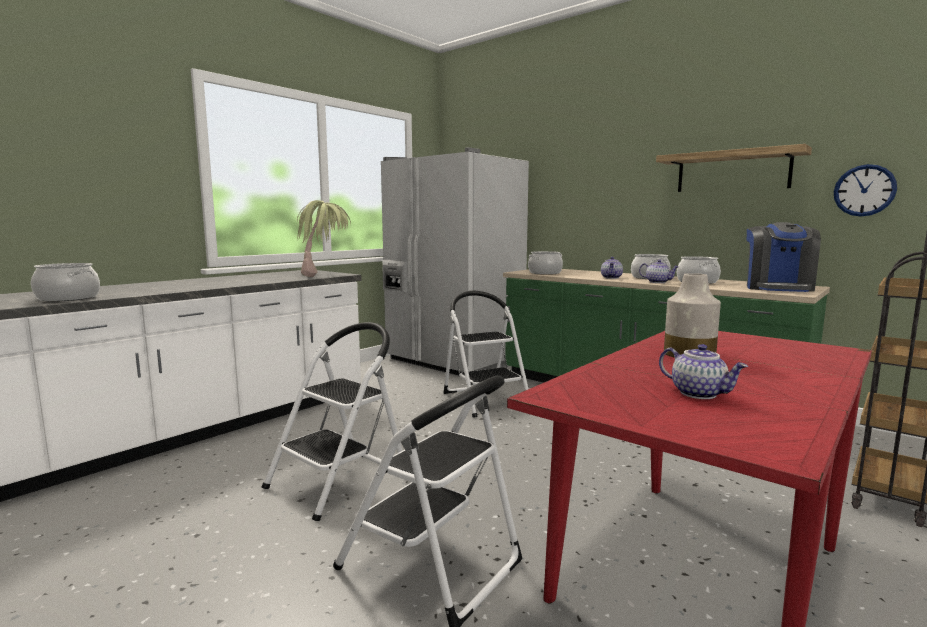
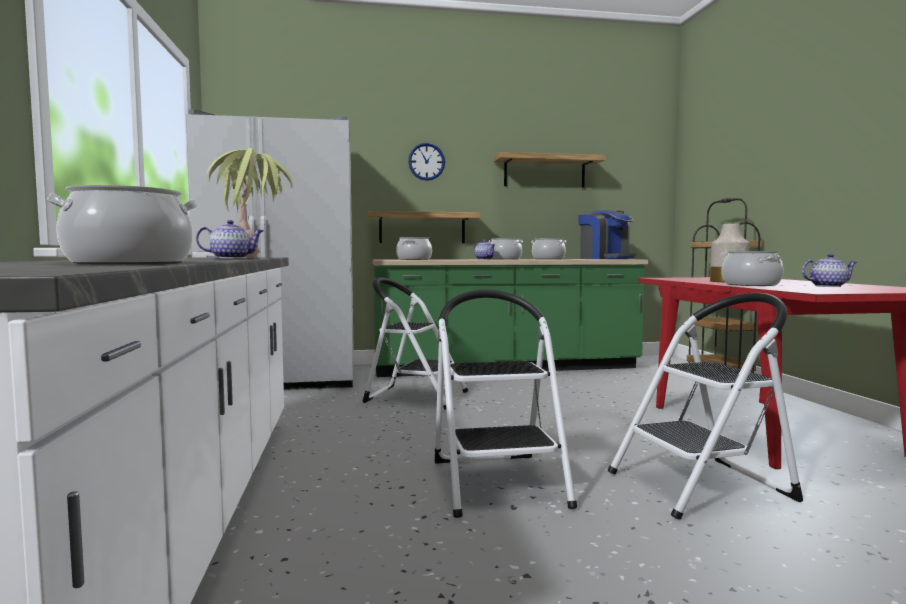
camera: 50 degrees left, 5 degrees down
(589, 239) = (422, 228): none -> shelf
(636, 365) = (750, 284): none -> cooking pot
(658, 282) = (532, 259): teapot -> teapot (231, 258)
(864, 190) = (625, 191): wall clock -> wall clock (426, 161)

